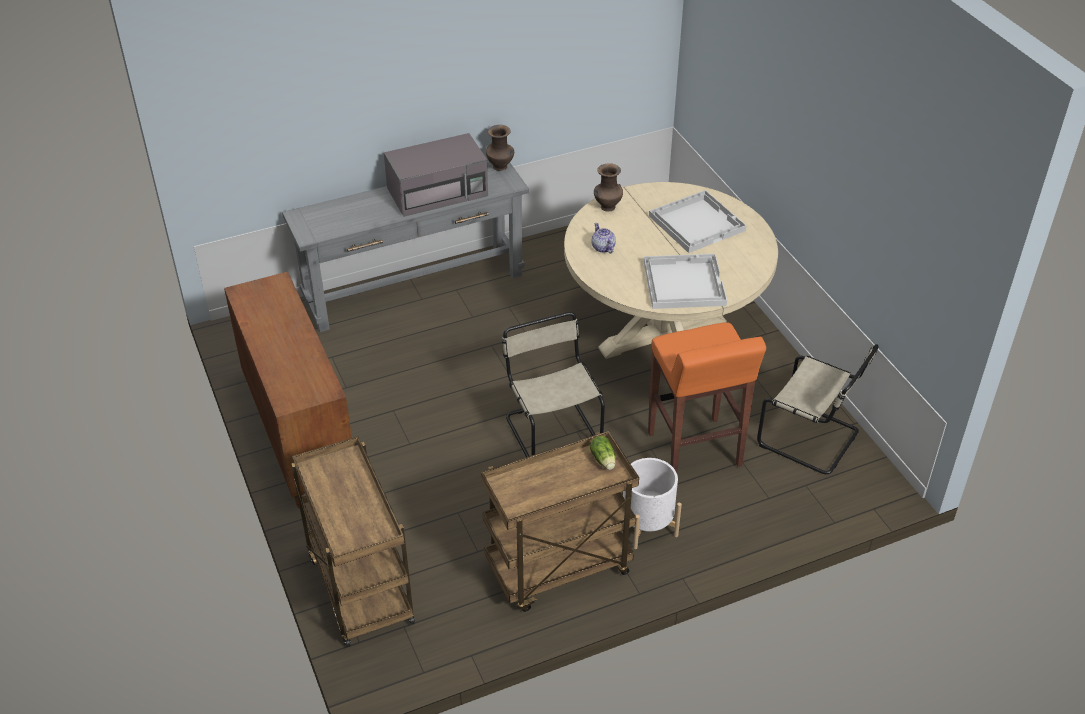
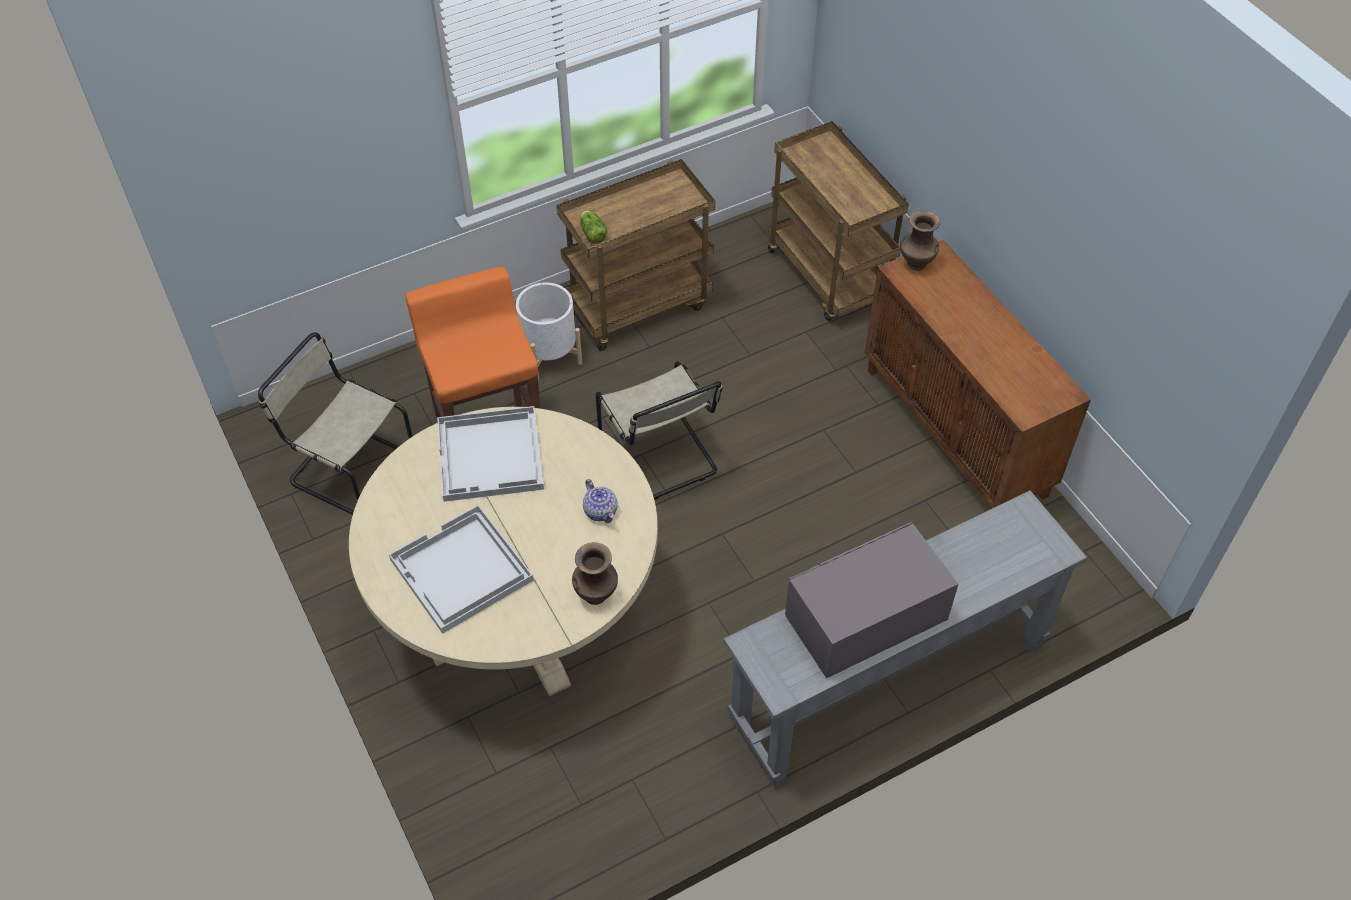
camera: 175 degrees right, 10 degrees up
(500, 167) = (777, 686): brown vase -> brown vase (915, 263)

